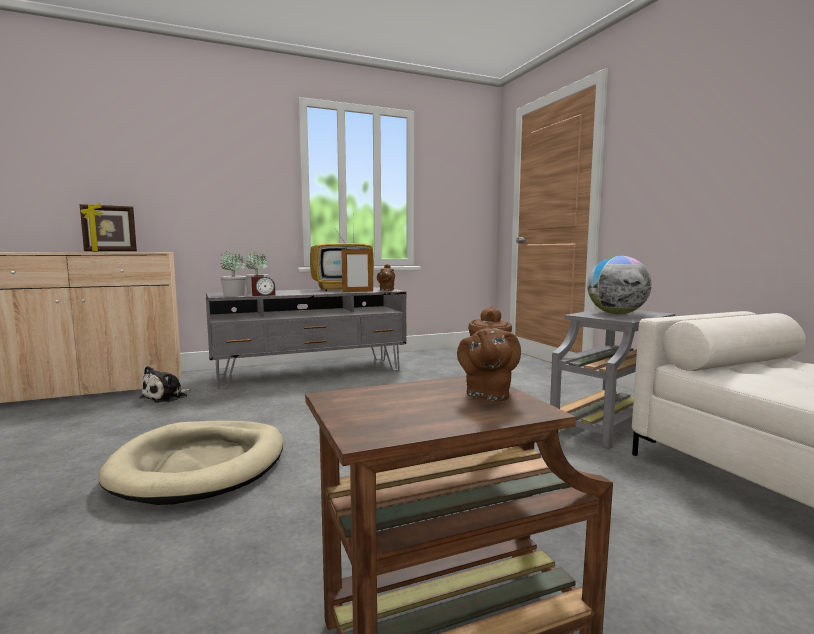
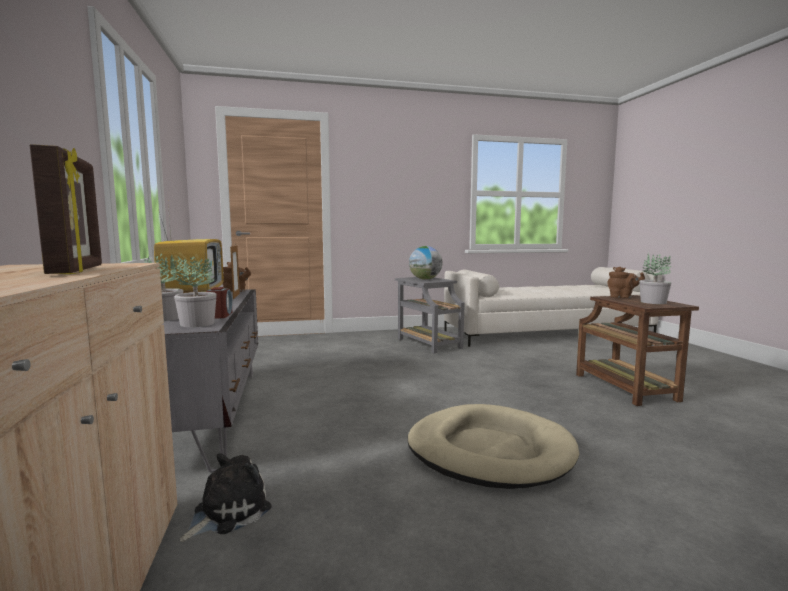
camera: 80 degrees left, 0 degrees up
(167, 397) = (227, 512): plush toy -> plush toy turned 90 degrees counterclockwise
(406, 411) = (653, 302): none -> potted plant

